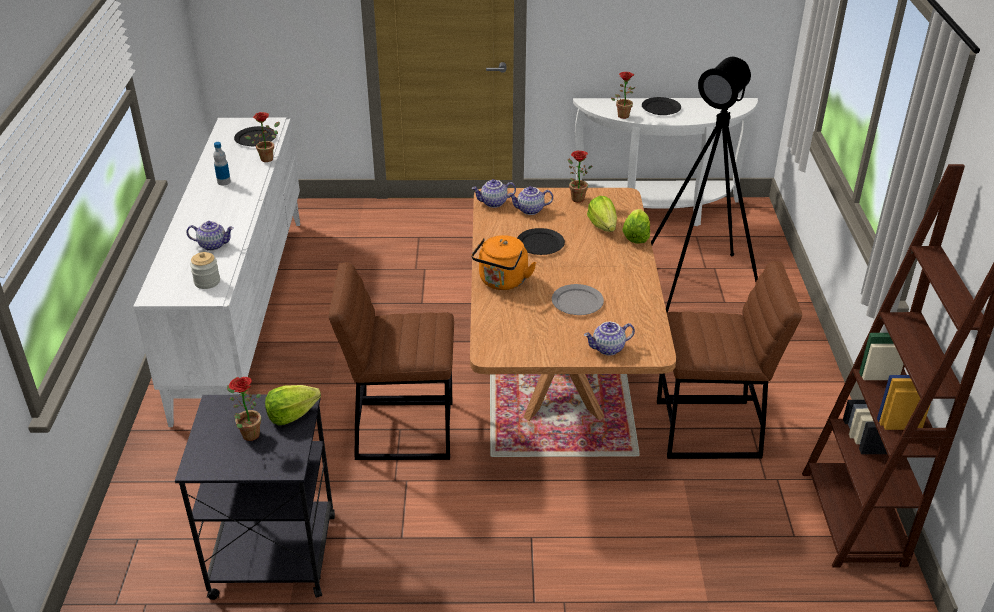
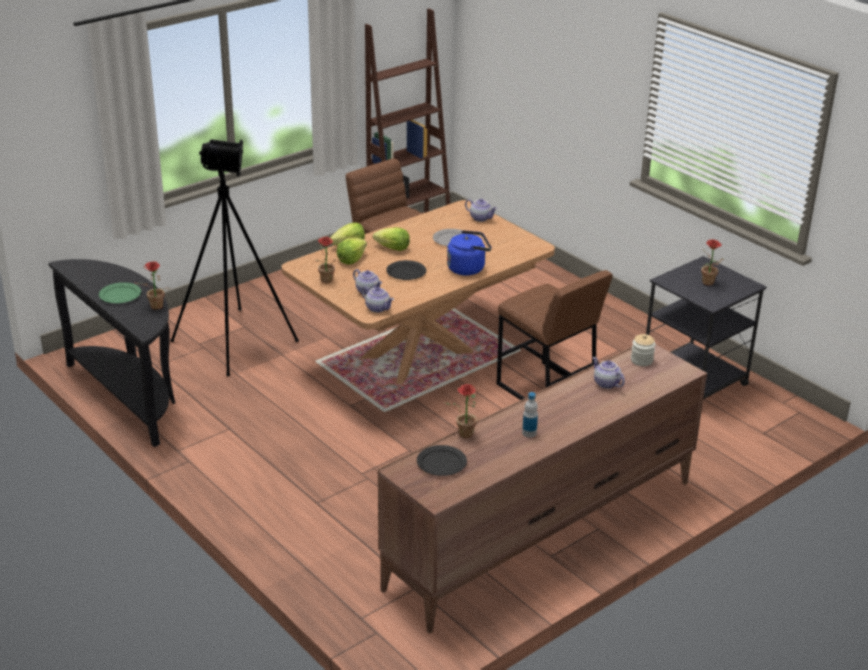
camera: 130 degrees left, 5 degrees down
(241, 312) = (542, 535): white cabinet -> brown cabinet
(292, 415) = (676, 279): lettuce -> lettuce (392, 248)
(502, 282) = (468, 268): orange kettle -> blue kettle
(657, 212) = (131, 396): white console table -> black console table
(661, 108) = (120, 295): black plate -> green plate

